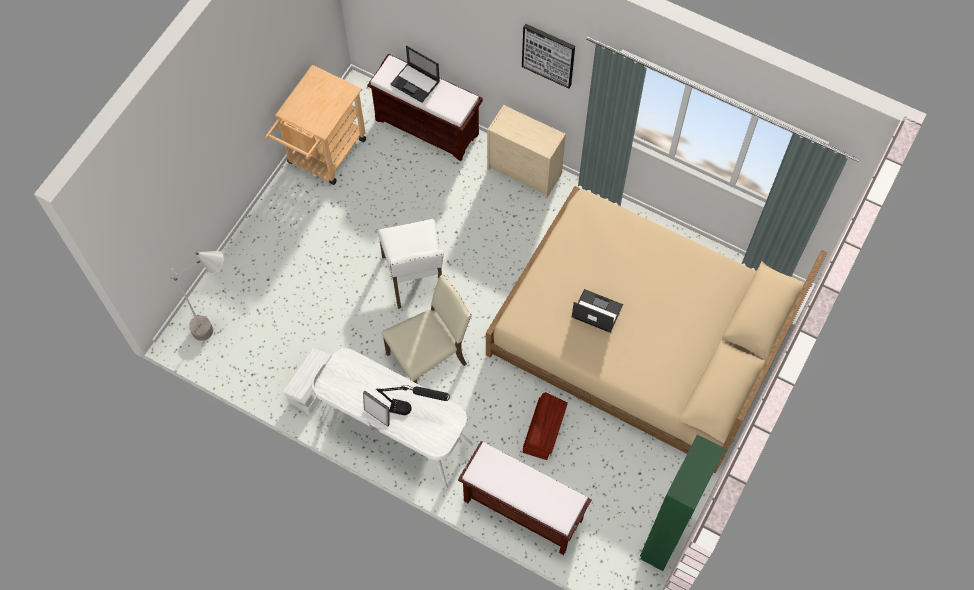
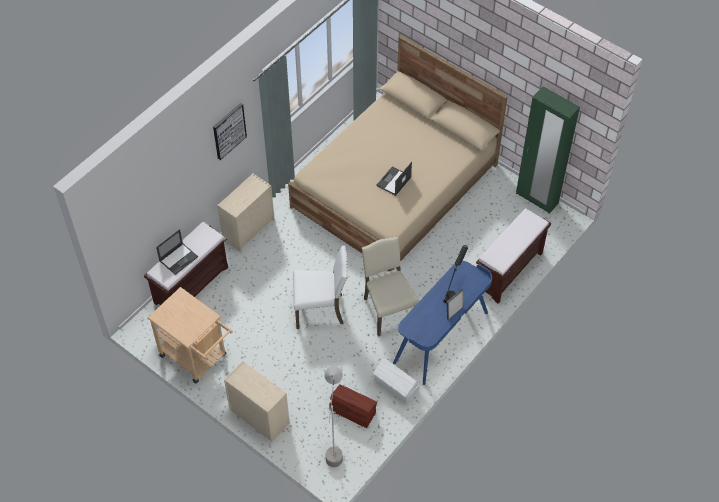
camera: 80 degrees left, 10 degrees down
(252, 237) = (258, 416): none -> beige dresser
(395, 433) = (442, 338): white desk -> blue desk
(544, 431) = (454, 250): brown storage box -> brown storage box (352, 410)

